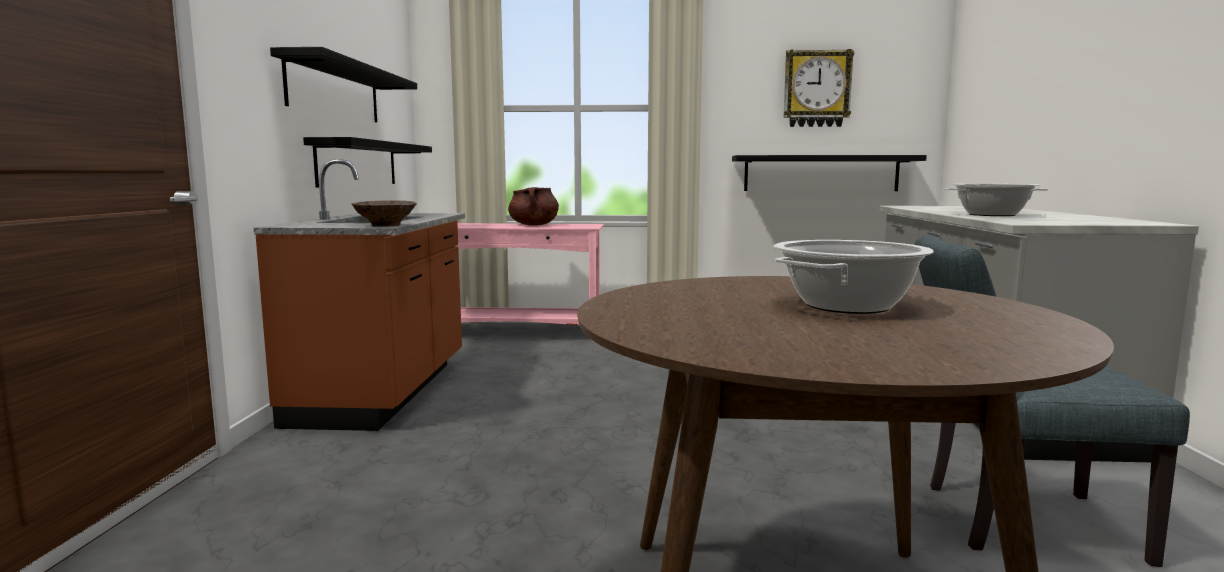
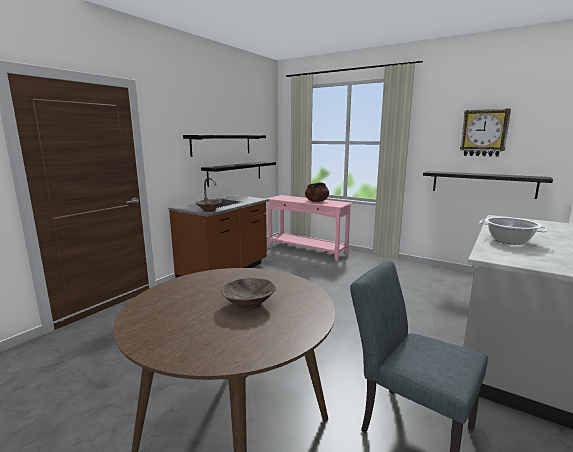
camera: 30 degrees right, 5 degrees up
(847, 305) = (249, 305): cooking pot -> brown bowl

